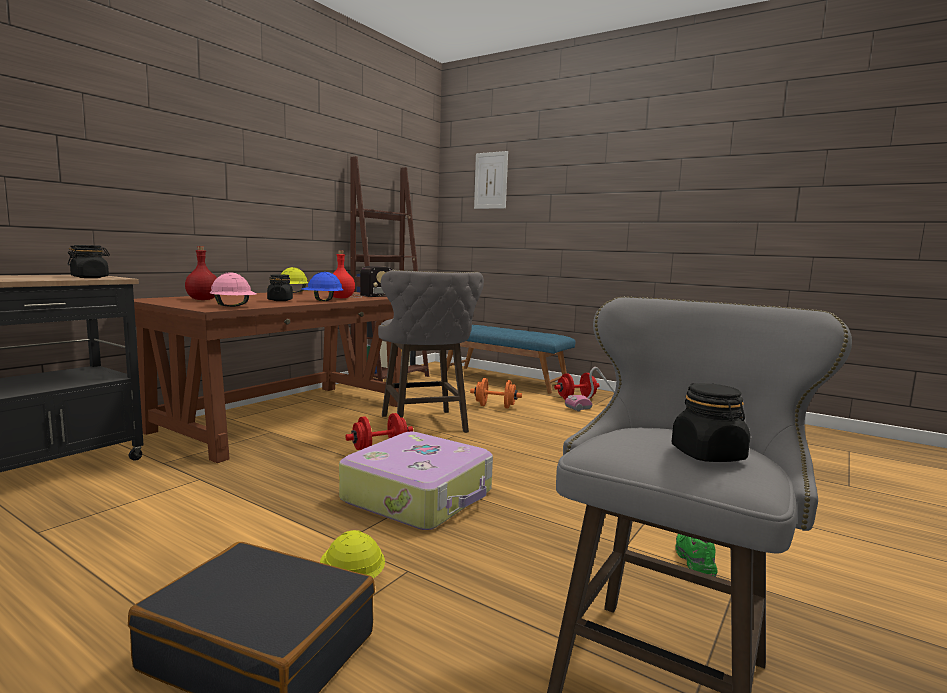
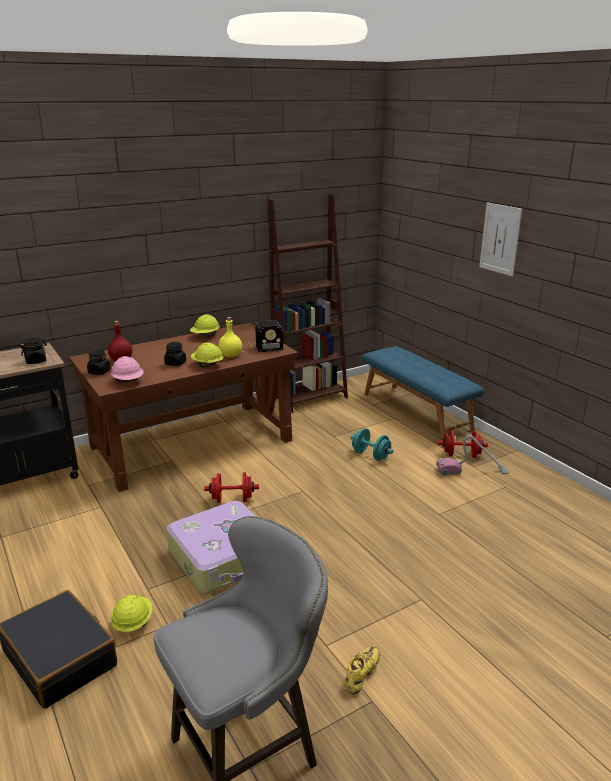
camera: 25 degrees right, 15 degrees up
(322, 301) = (207, 365): blue hard hat -> yellow hard hat
(341, 298) = (230, 356): red bottle -> yellow bottle
(424, 425) = (289, 472): grey stool -> none
(491, 180) = (424, 203): picture -> picture (500, 239)
(495, 406) = (371, 455): orange dumbbell -> turquoise dumbbell
(694, 560) = (361, 674): green shoe -> yellow shoe
(708, 455) = (219, 657): black jar -> black jar (99, 372)

